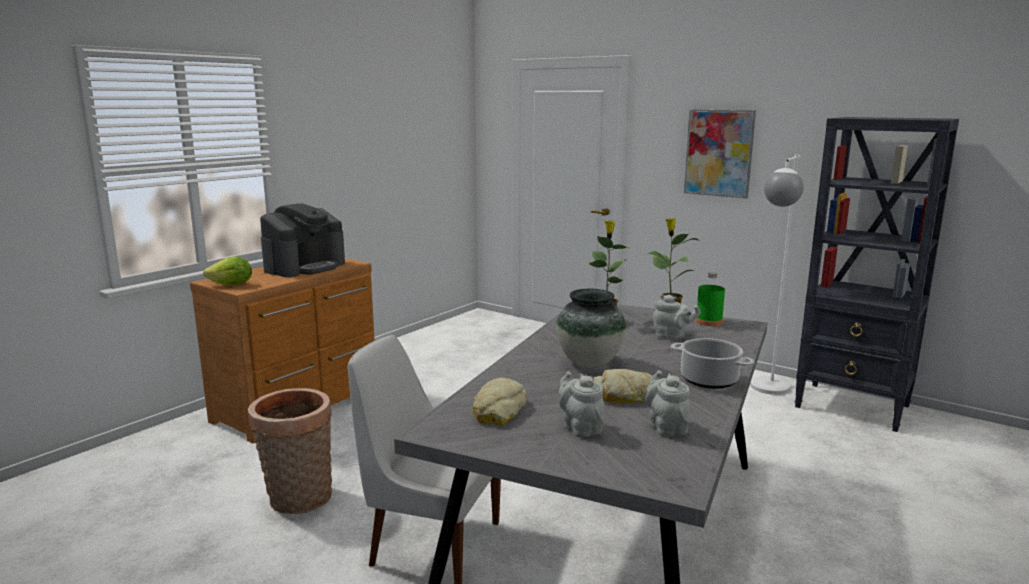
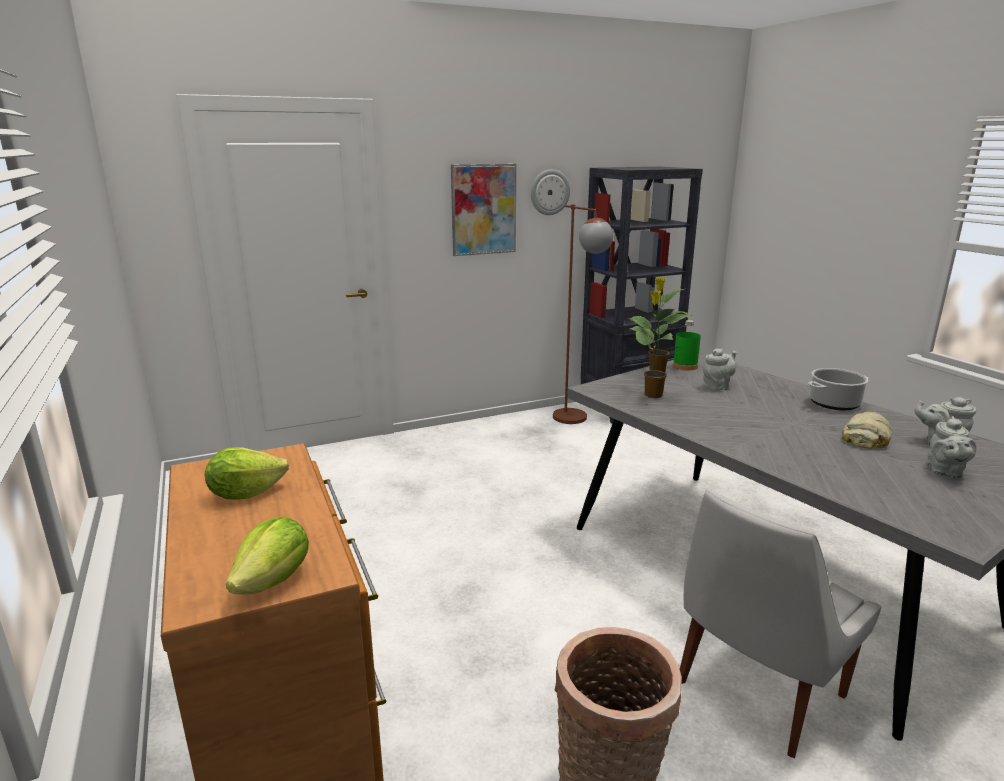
camera: 60 degrees left, 5 degrees up
(305, 267) = (245, 493): coffee machine -> lettuce
(498, 410) = (900, 495): bread -> none
(580, 428) = (944, 472): grey teapot -> grey teapot turned 75 degrees counterclockwise
(588, 363) = (776, 430): vase -> none
(766, 391) = (577, 421): white floor lamp -> brown floor lamp
(794, 141) = (549, 192): none -> wall clock

